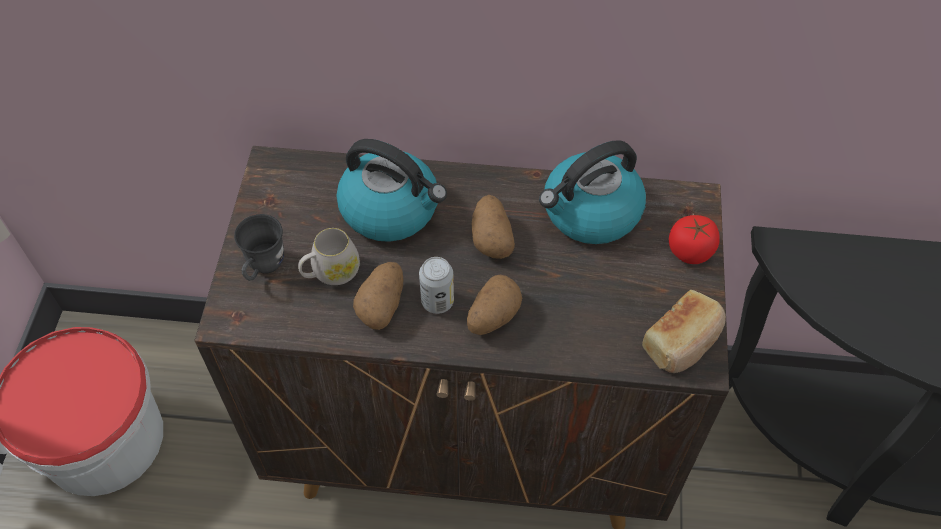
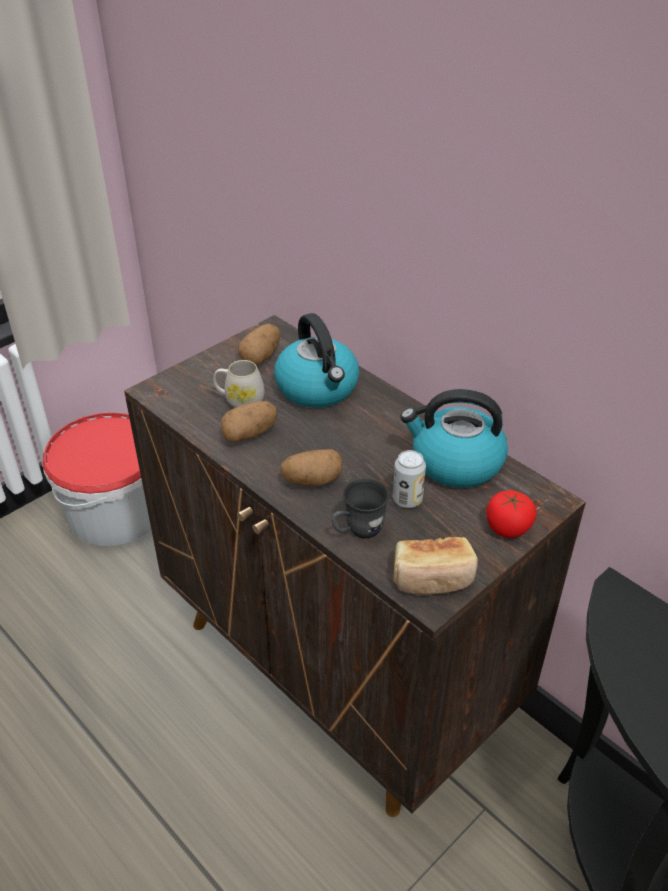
camera: 40 degrees right, 15 degrees down
(263, 268) = (204, 376): grey mug -> grey mug (358, 531)
(437, 301) = (286, 452): can -> can (407, 499)
(491, 238) = (365, 438): potato -> potato (261, 357)

